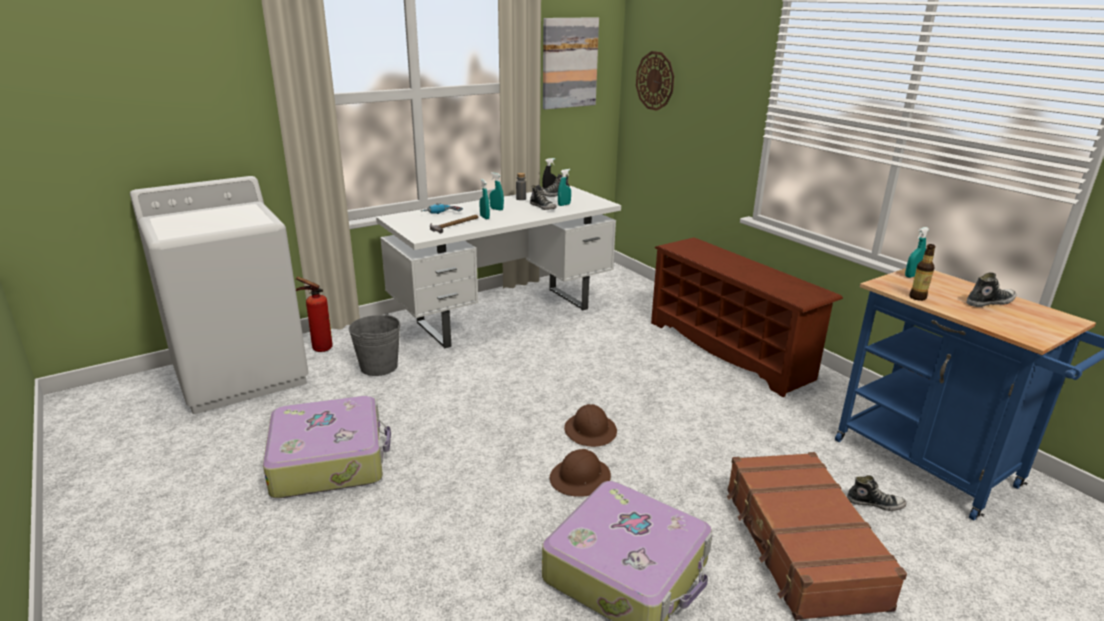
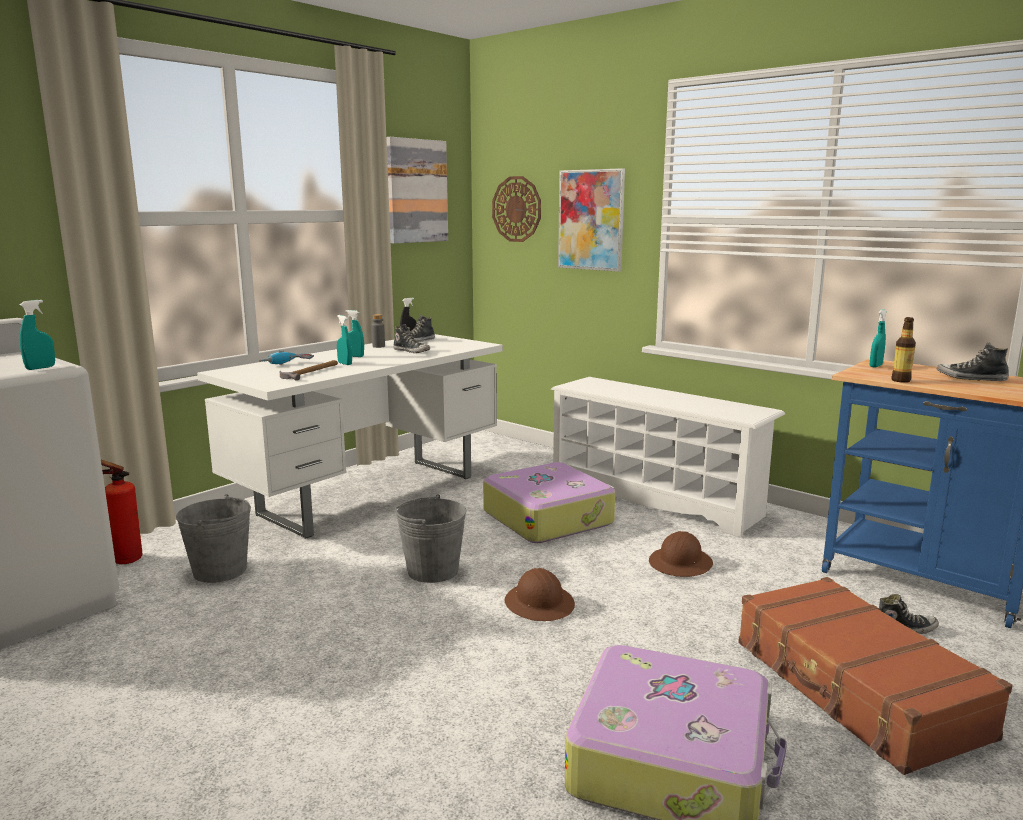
camera: 15 degrees left, 10 degrees down
(329, 459) = (185, 696): suitcase -> suitcase (548, 517)
(524, 389) = (432, 570): none -> grey bucket
(564, 205) = (435, 348): turquoise spray bottle -> turquoise spray bottle (40, 368)
(580, 478) = (554, 660): brown hard hat -> brown hard hat (681, 563)
(712, 99) = (591, 220): none -> picture
(730, 350) = (656, 498): brown shoe rack -> white shoe rack
(989, 302) = (971, 378): shoe -> shoe turned 120 degrees counterclockwise

